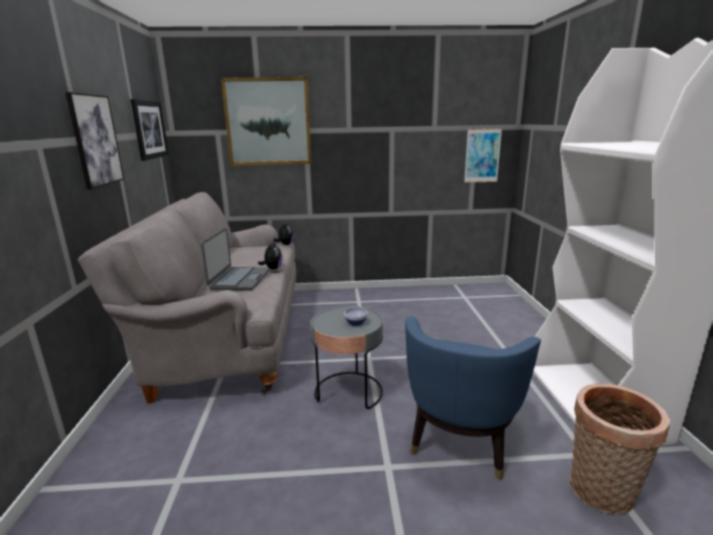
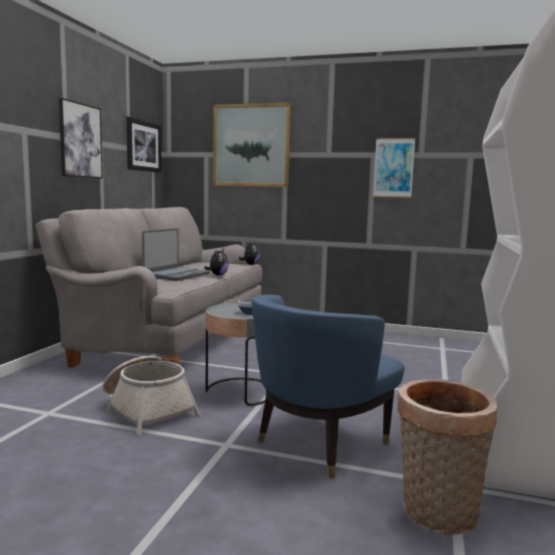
camera: 20 degrees right, 10 degrees down
(279, 442) = (147, 409): none -> basket
(482, 155) = (478, 186): picture -> picture (393, 168)

